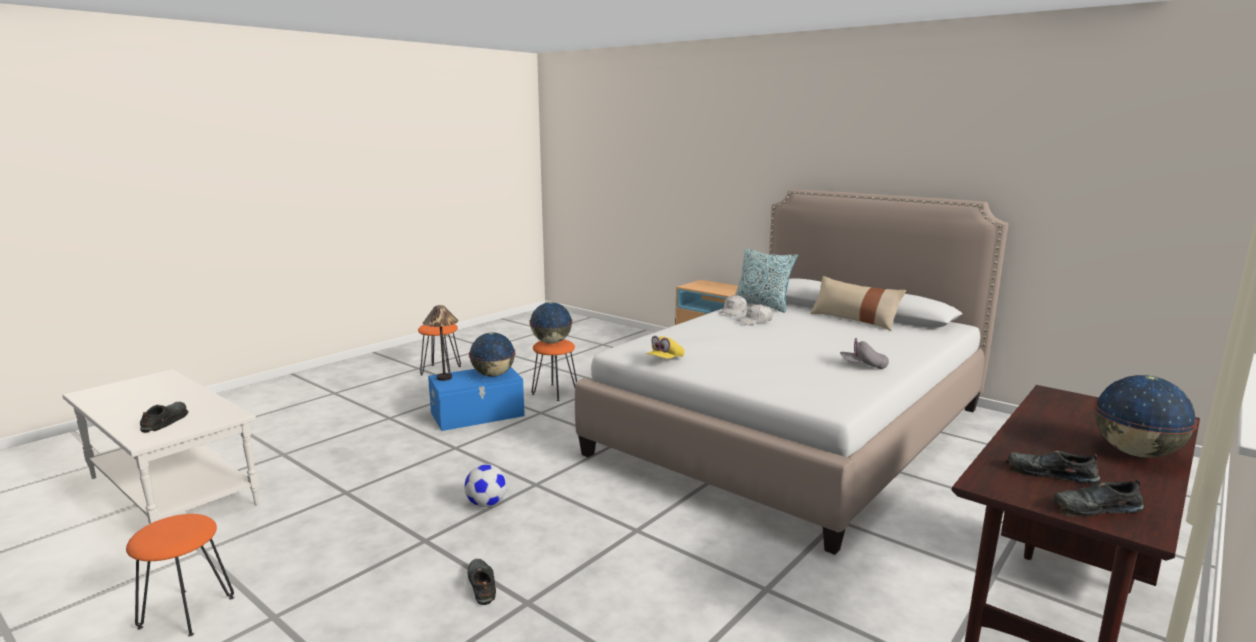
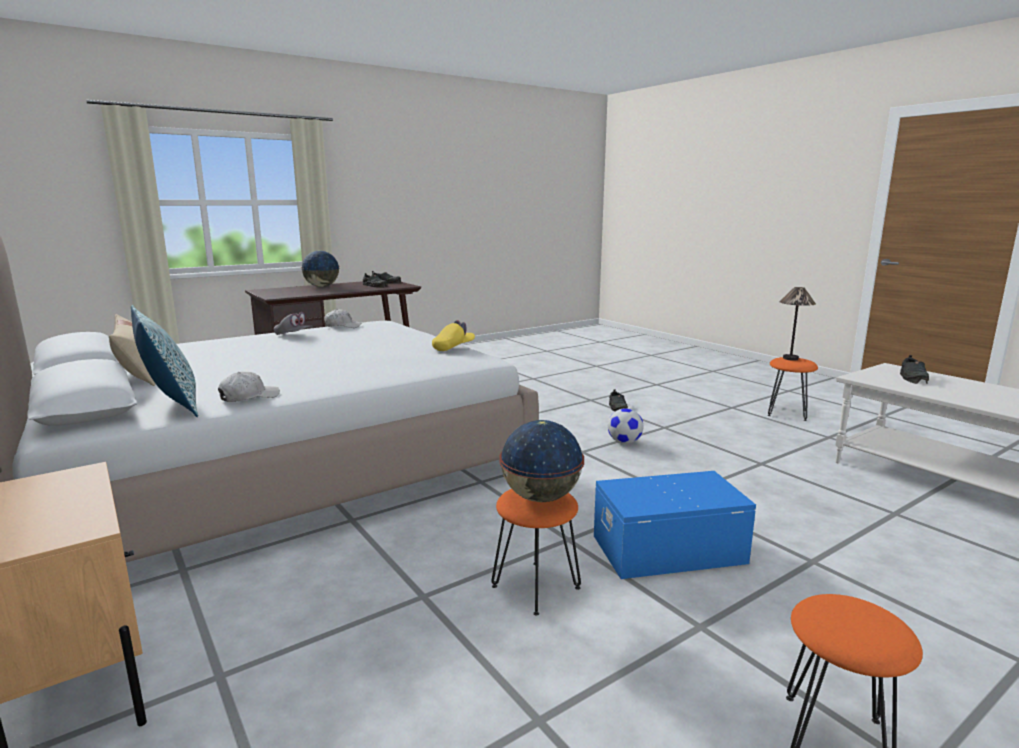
camera: 165 degrees left, 0 degrees up
(444, 378) = (722, 494): table lamp -> table lamp (790, 358)
(493, 375) = (643, 491): globe -> none
(755, 321) = (266, 378): white cap -> white cap (342, 326)

